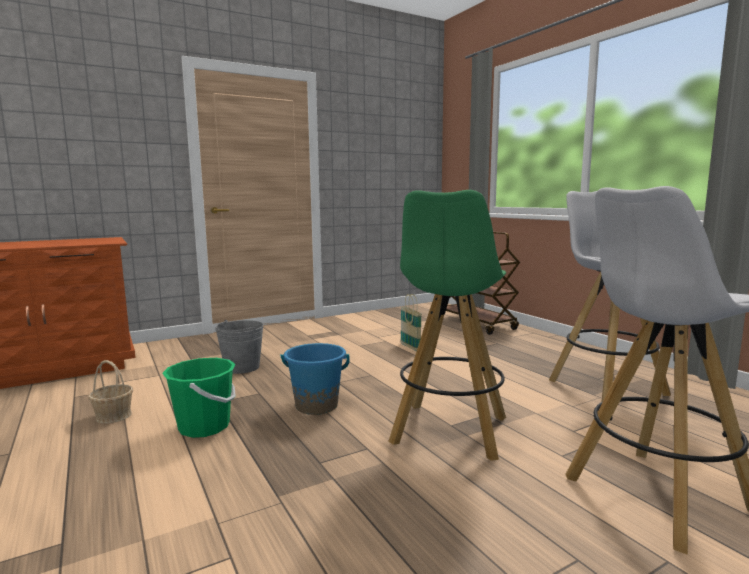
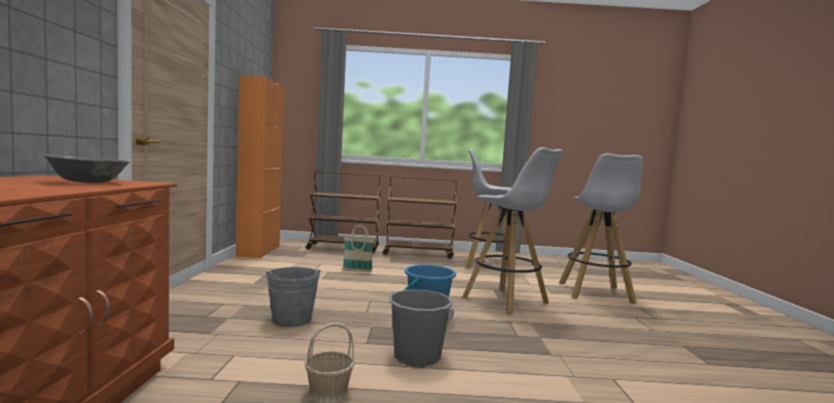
camera: 60 degrees left, 5 degrees down
(86, 242) = (87, 182): none -> grey bowl
(204, 427) = (417, 356): green bucket -> grey bucket
(392, 311) = (259, 251): none -> orange cabinet
(449, 432) = (507, 301): green stool -> white stool
(546, 347) = (418, 253): none -> brown cart

